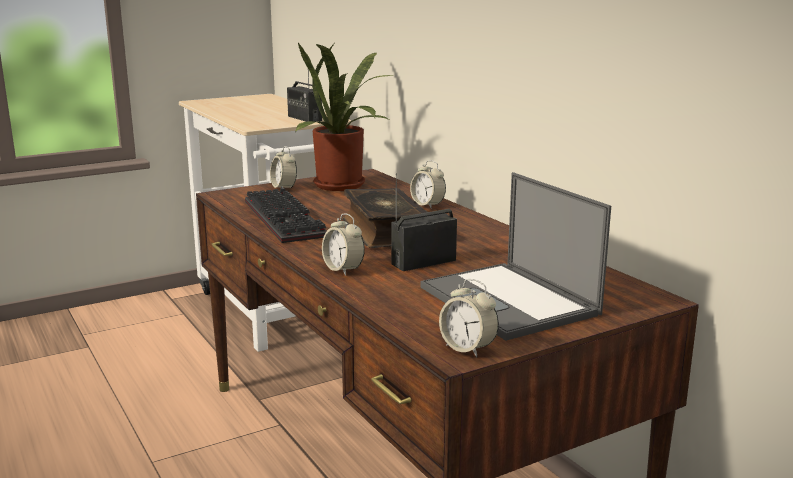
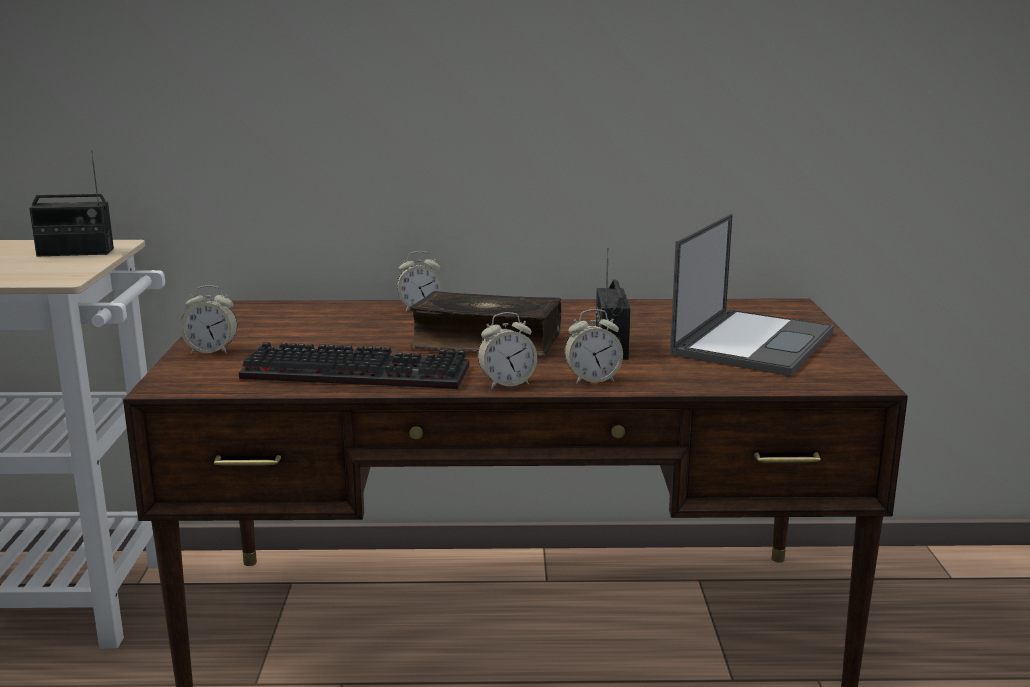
camera: 60 degrees left, 0 degrees up
(344, 186) = (269, 325): potted plant -> none
(468, 348) = (852, 377): alarm clock -> alarm clock (507, 383)
(510, 301) = (753, 342): laptop -> laptop turned 60 degrees counterclockwise

